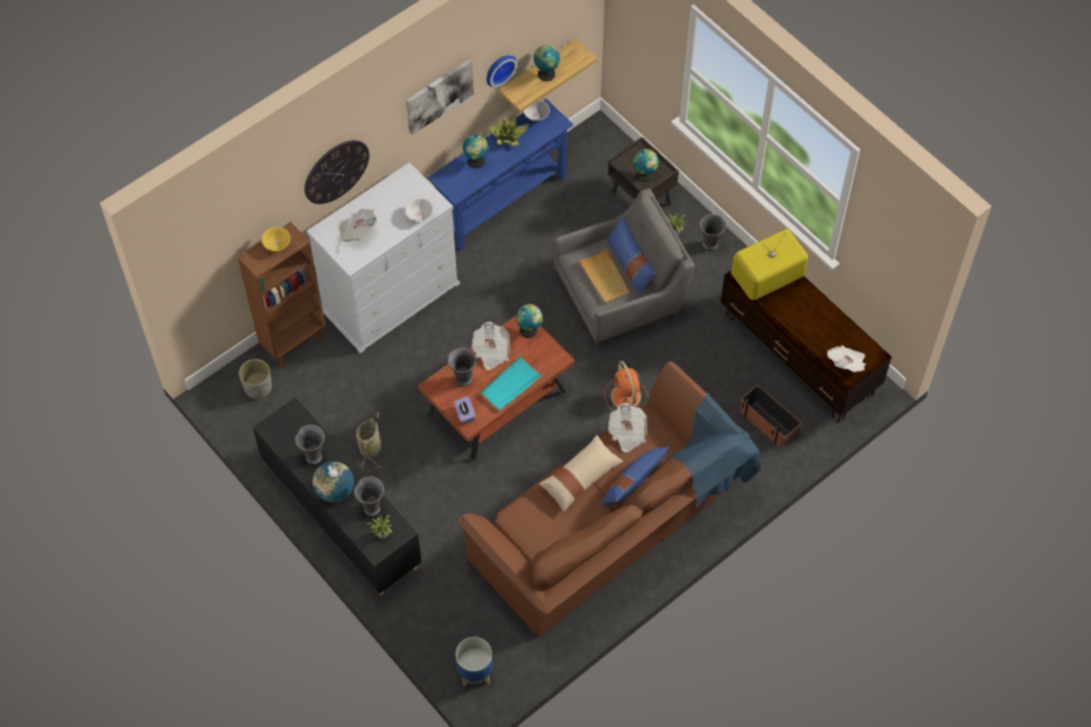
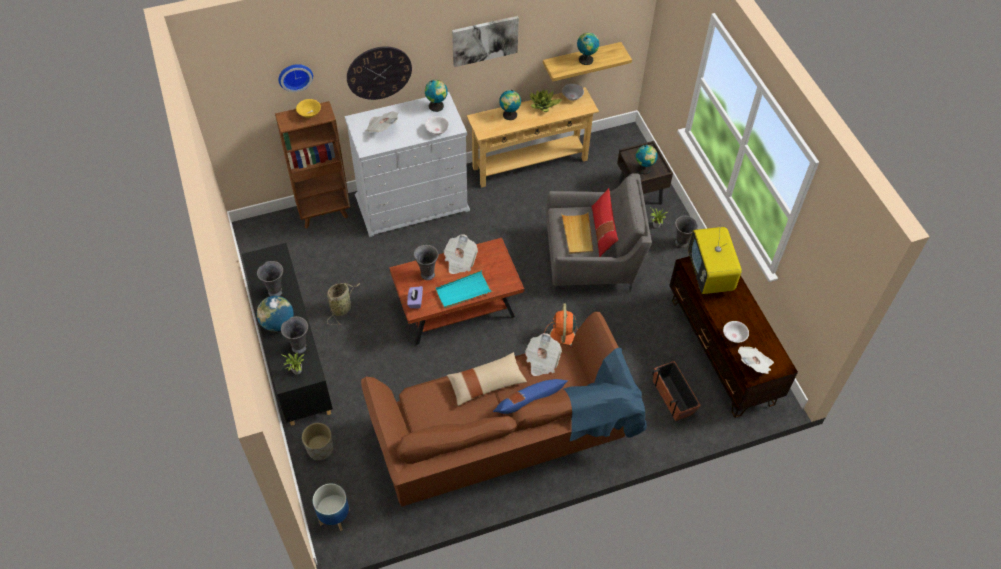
camera: 20 degrees right, 5 degrees down
(258, 387) = (281, 237): grey planter -> grey planter (320, 449)
(499, 68) = (545, 39): wall clock -> wall clock (295, 75)
(502, 202) = (530, 163): blue console table -> beige console table
(529, 330) = (498, 254): globe -> globe (437, 106)
(630, 264) = (603, 231): blue pillow -> red pillow
(766, 281) = (710, 275): television -> television turned 90 degrees counterclockwise
(815, 340) = (734, 336): none -> white bowl

